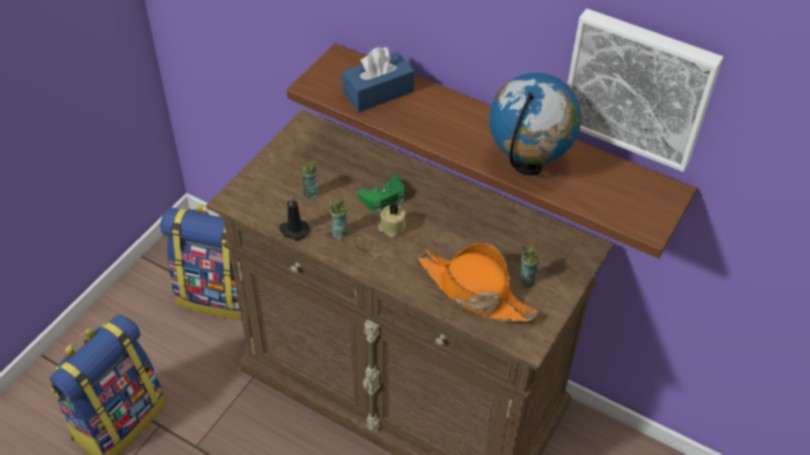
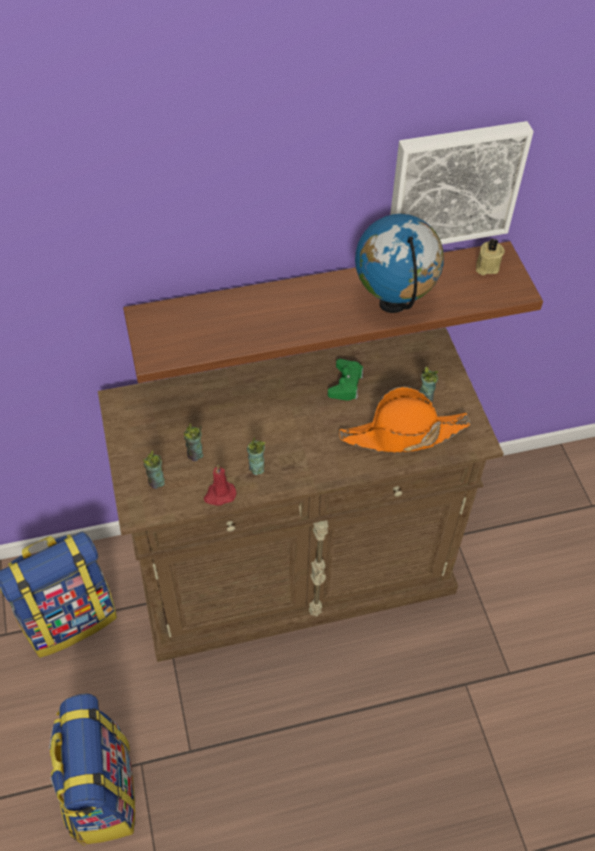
camera: 45 degrees left, 5 degrees up
(265, 191) = (156, 482): none -> cup
(293, 230) = (219, 495): black candle -> red candle
(378, 92) = (214, 324): blue tissue box -> none
(383, 198) = (255, 414): green game controller -> green game controller (346, 384)
(392, 228) = (289, 433): beige candle -> beige candle (486, 267)

